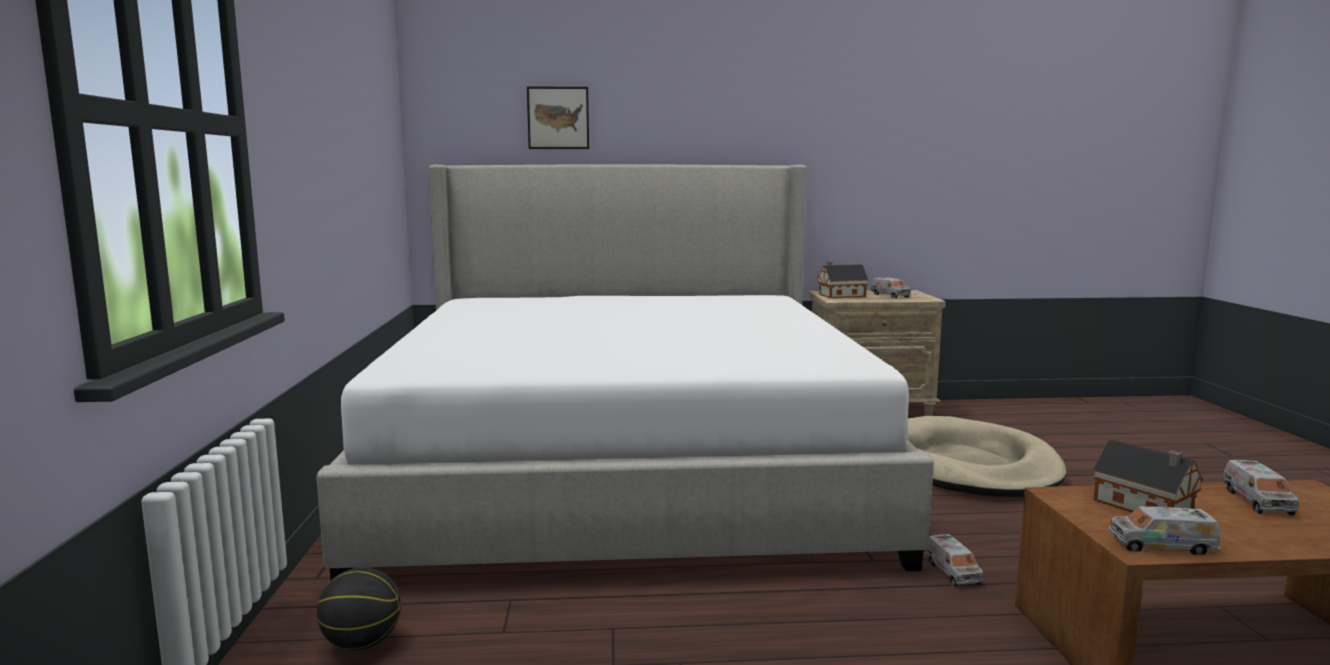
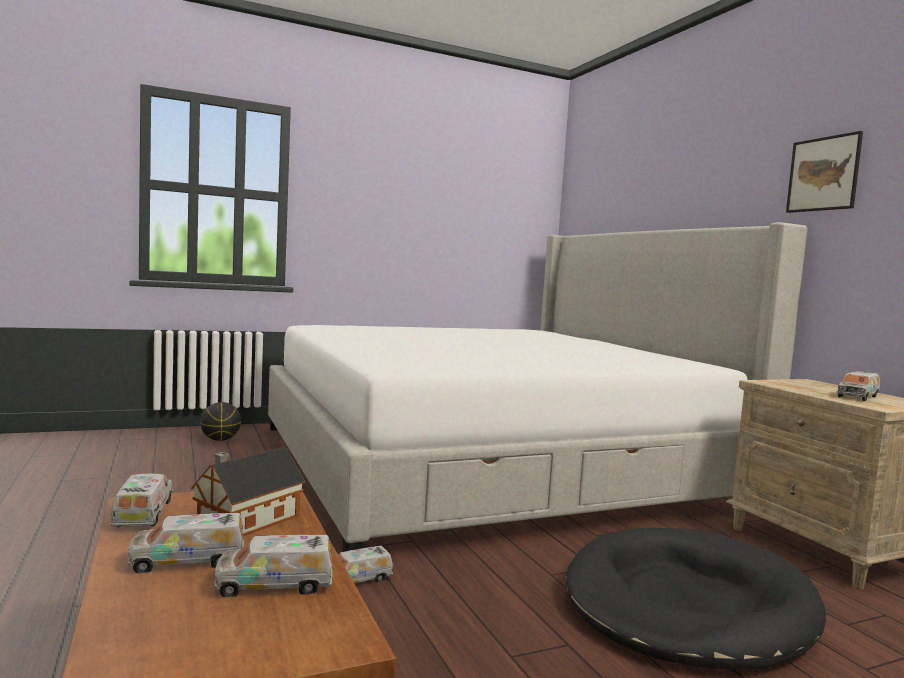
camera: 70 degrees right, 5 degrees down
(558, 118) = (630, 195): picture -> picture (823, 174)
(840, 295) = (798, 383): toy house -> none
(966, 466) = (687, 604): beige dog bed -> black dog bed
(1246, 526) = (188, 560): none -> toy truck

